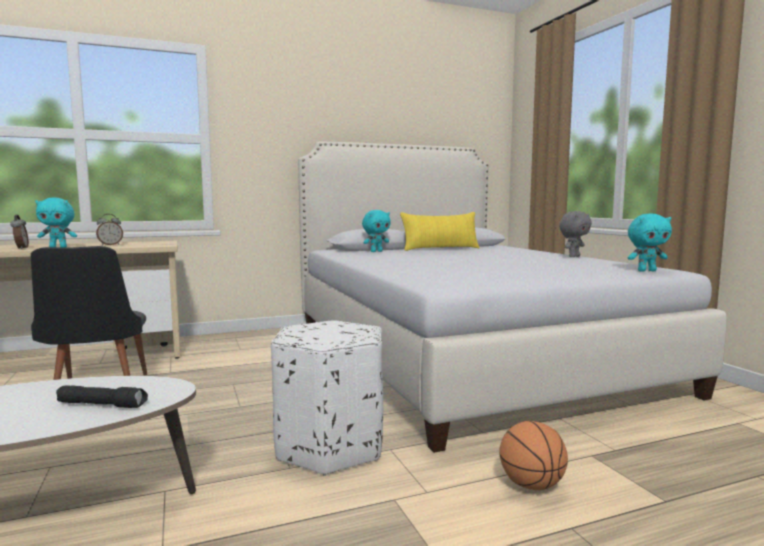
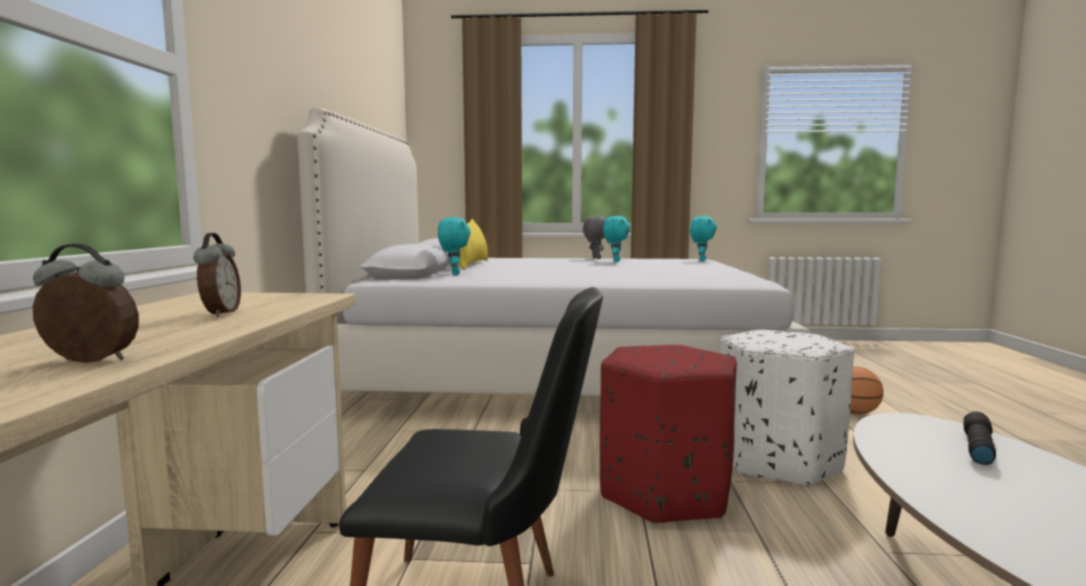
camera: 65 degrees left, 0 degrees up
(58, 247) = (180, 337): turquoise plush toy -> turquoise plush toy (615, 261)
(241, 413) = (664, 492): none -> red ottoman

